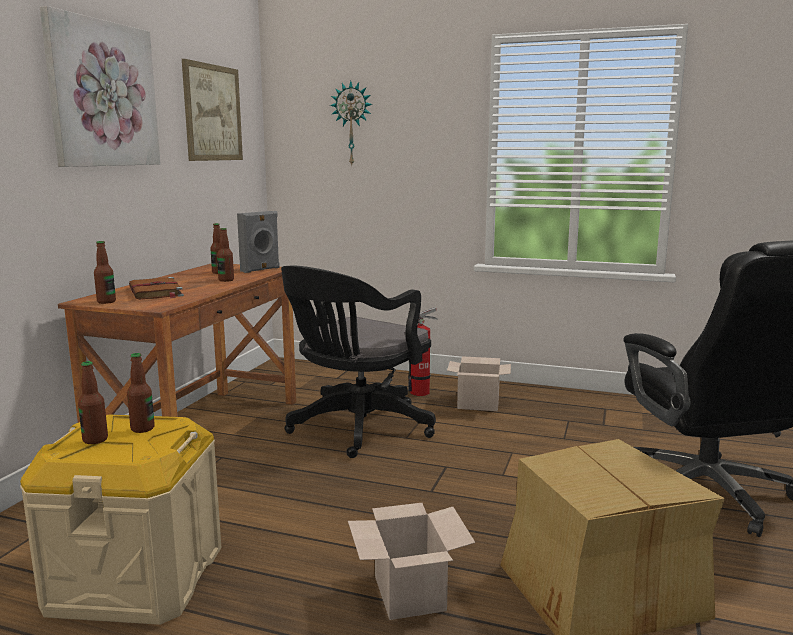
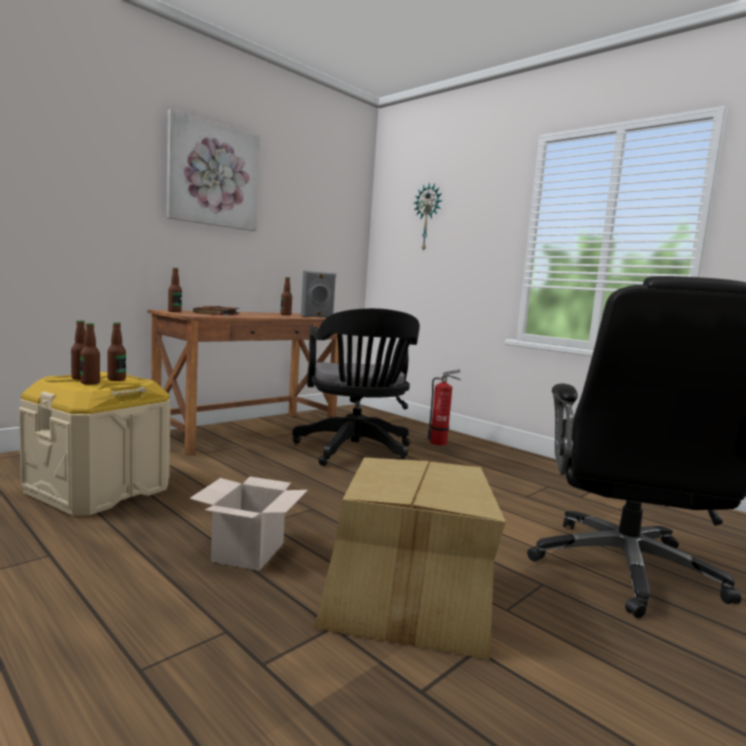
camera: 25 degrees right, 5 degrees down
(213, 113) = (317, 203): picture -> none
(226, 280) = (277, 316): bottle -> bottle (90, 383)
(356, 429) = (356, 452): black office chair -> black office chair turned 75 degrees counterclockwise
(479, 404) = (479, 459): cardboard box -> none

